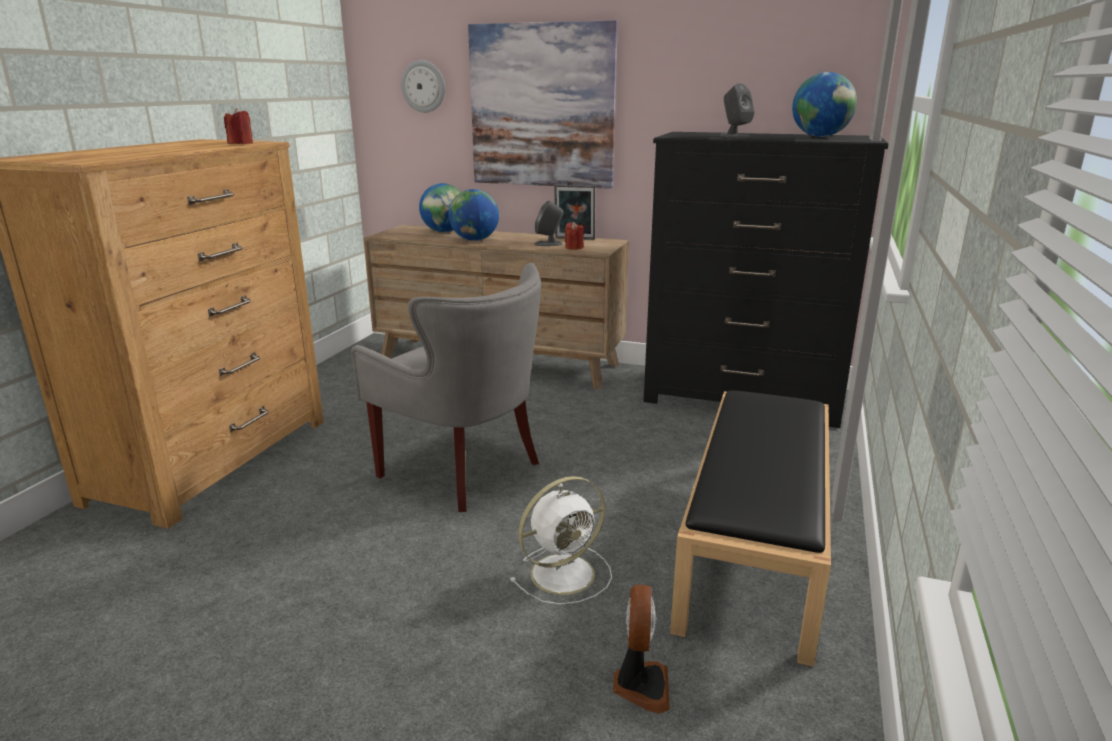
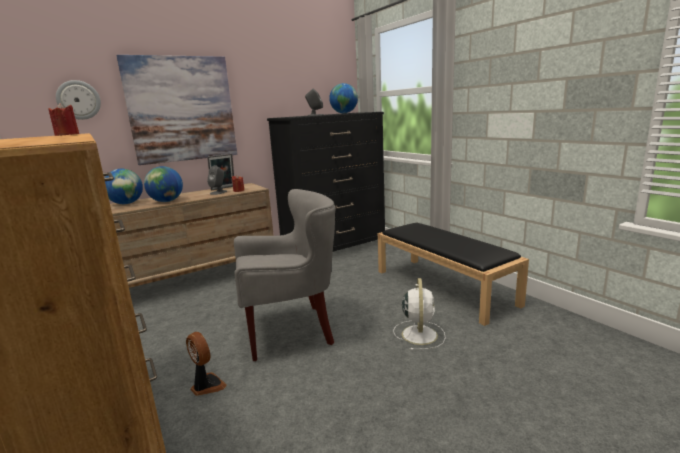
camera: 50 degrees left, 5 degrees down
(640, 685) = (512, 344): fan -> fan (206, 386)

